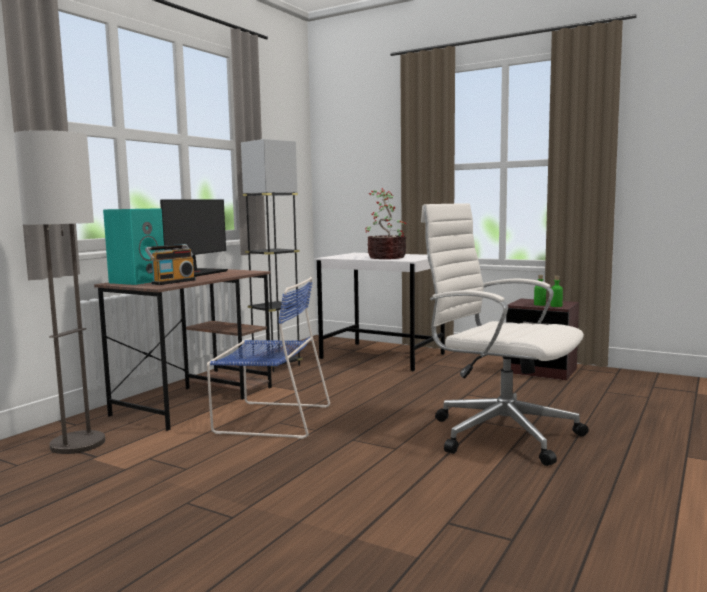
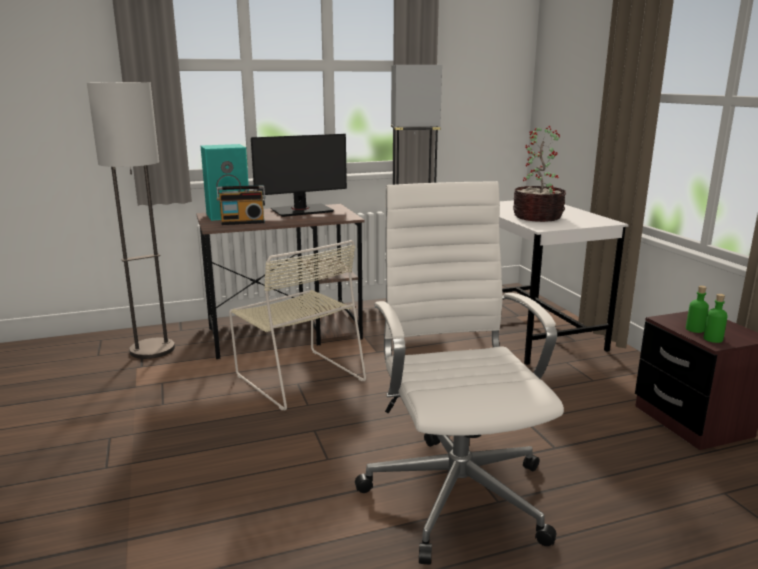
camera: 40 degrees right, 10 degrees up
(269, 419) = (298, 376): blue chair -> beige chair

